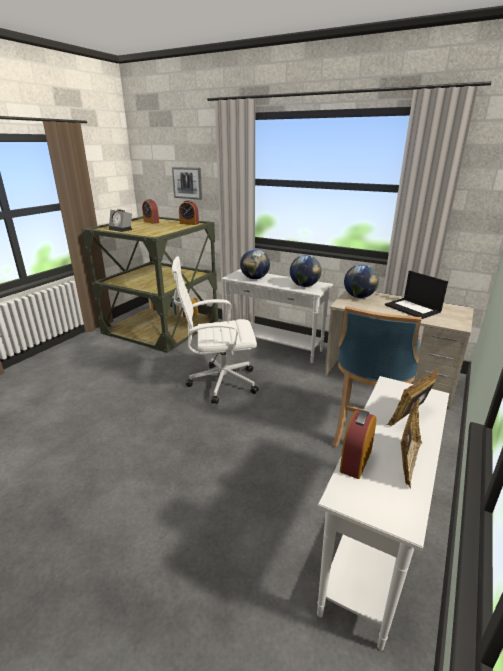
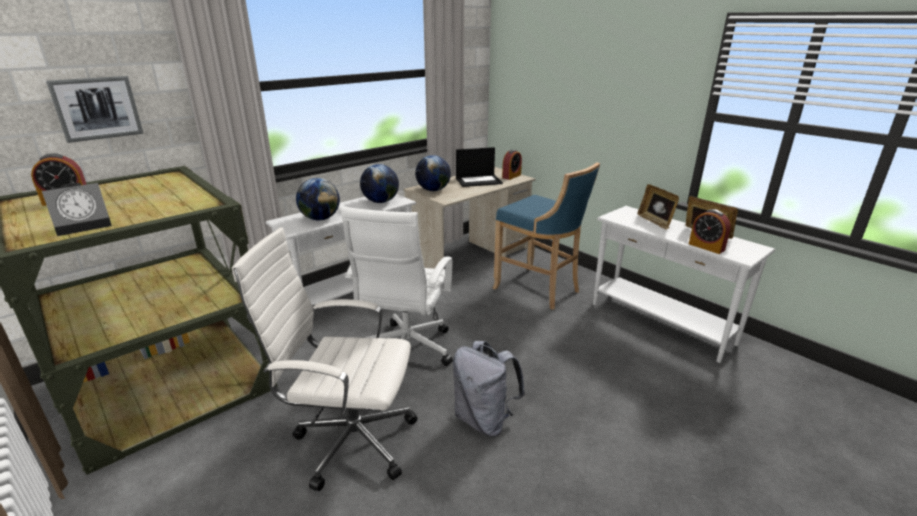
camera: 70 degrees left, 0 degrees up
(129, 386) = (349, 441): none -> white office chair
(158, 432) = (484, 419): none -> grey backpack
(189, 223) = (154, 179): alarm clock -> alarm clock (511, 176)

